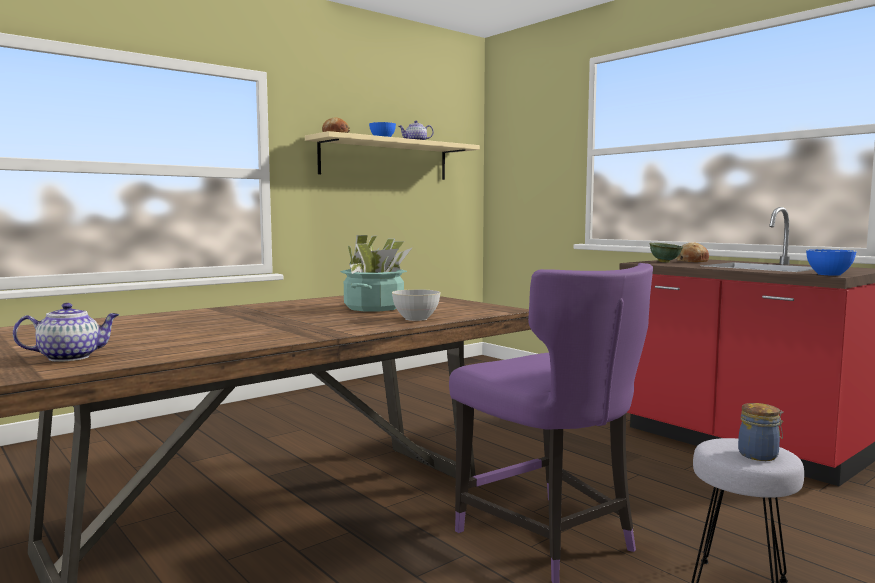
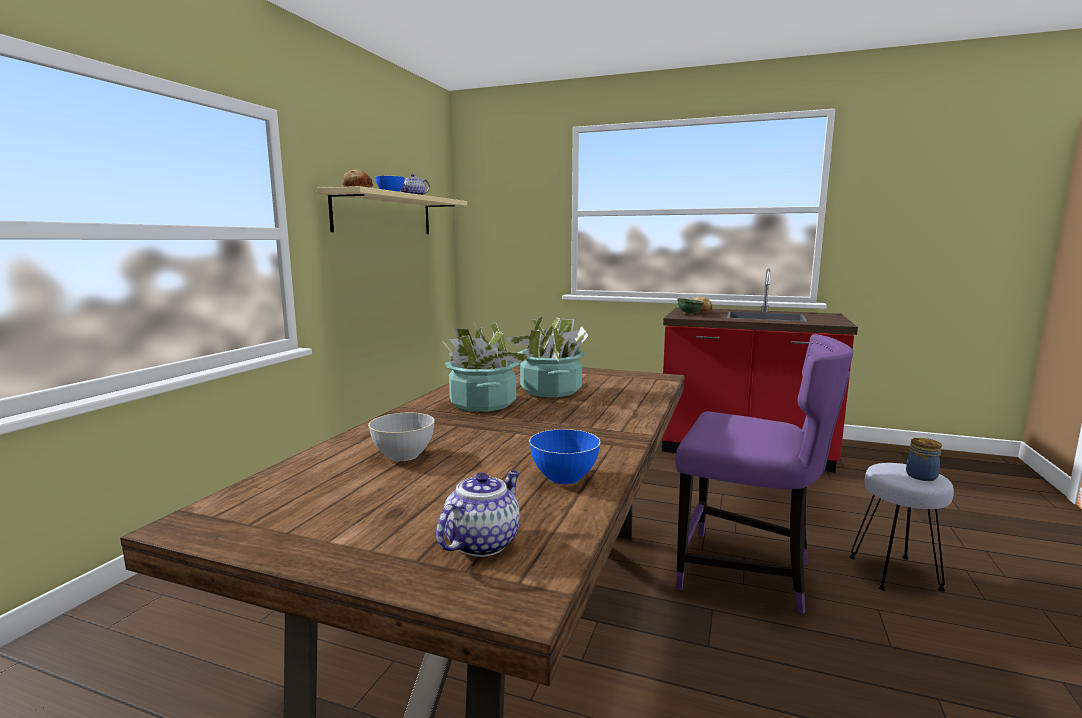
camera: 30 degrees left, 5 degrees up
(295, 309) = (482, 403): none -> potted plant
(416, 318) = (632, 401): grey bowl -> grey bowl (403, 455)
(829, 274) = (836, 323): blue bowl -> blue bowl (564, 477)

